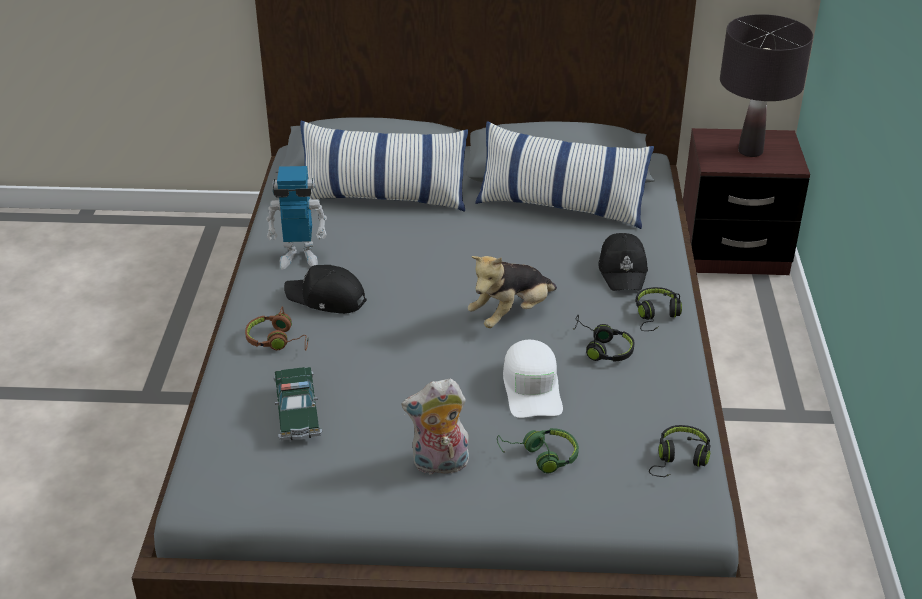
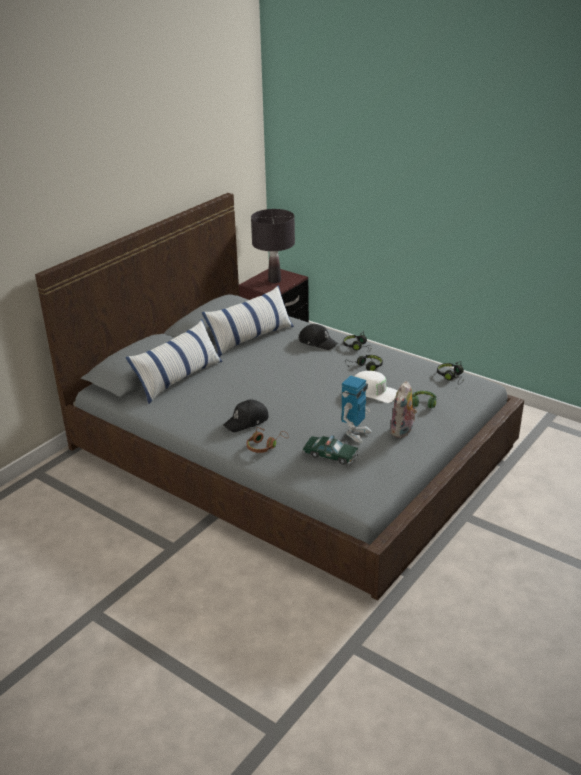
camera: 55 degrees left, 5 degrees down
(299, 257) = (200, 418): toy robot -> toy robot (355, 433)
(511, 314) = (317, 378): plush toy -> none

